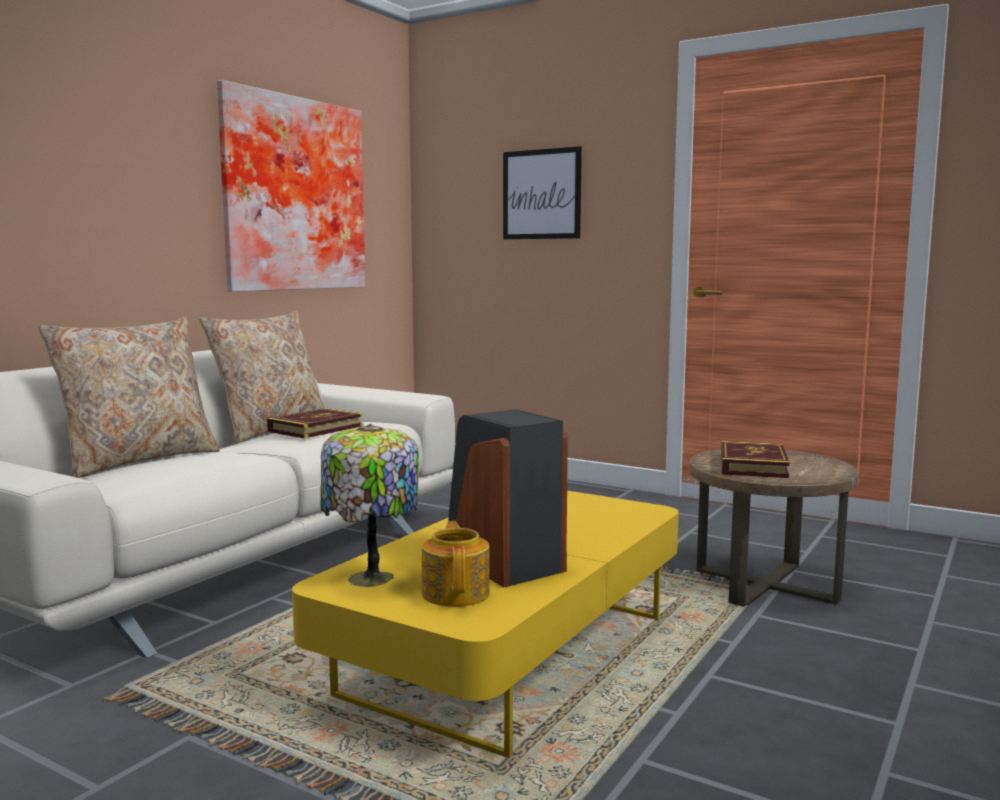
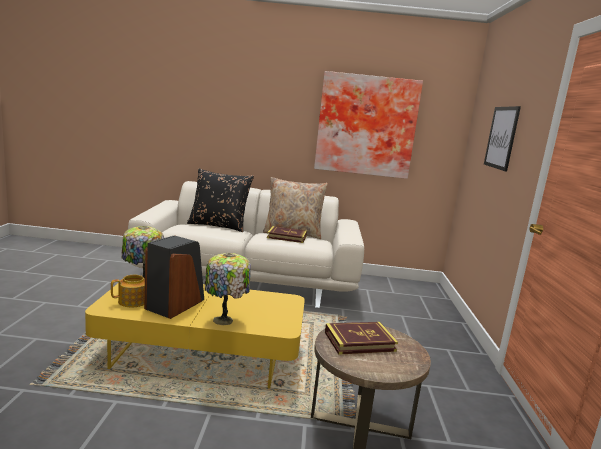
camera: 60 degrees right, 5 degrees up
(138, 460) = (218, 225): beige pillow -> black pillow
(598, 538) = (224, 321): none -> table lamp

